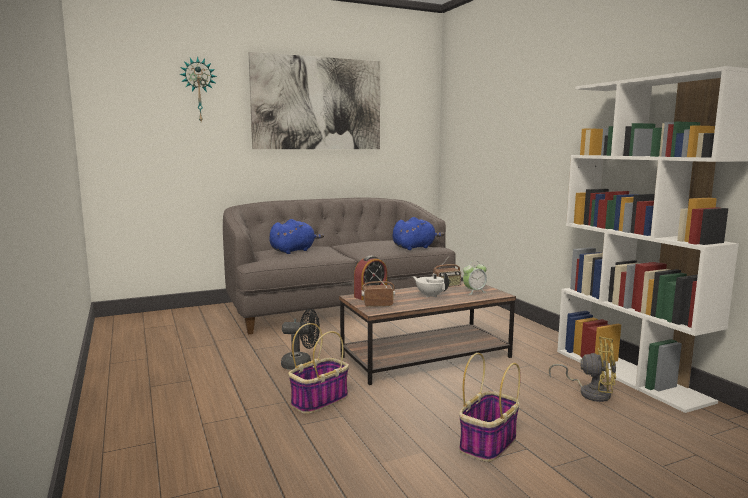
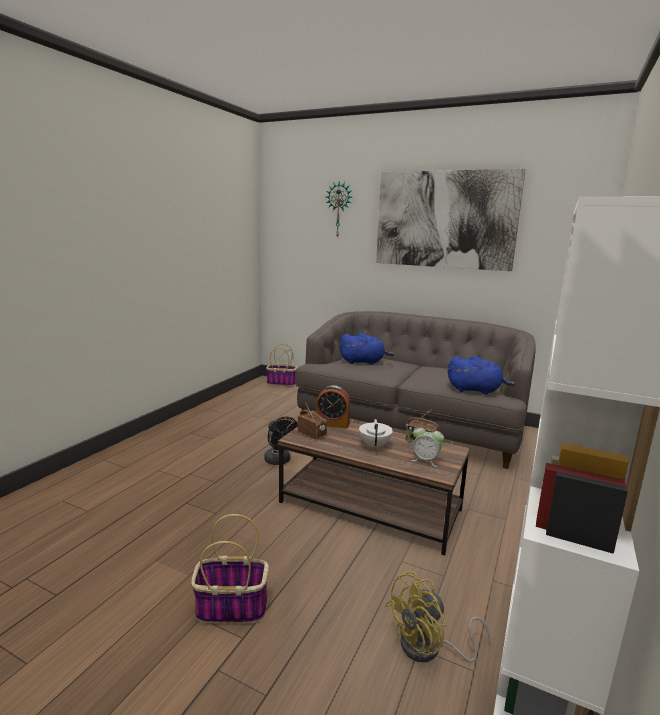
camera: 50 degrees right, 5 degrees up
(320, 400) = (230, 493): basket -> basket (282, 383)
(590, 392) = (429, 649): yellow fan -> yellow fan turned 75 degrees clockwise

